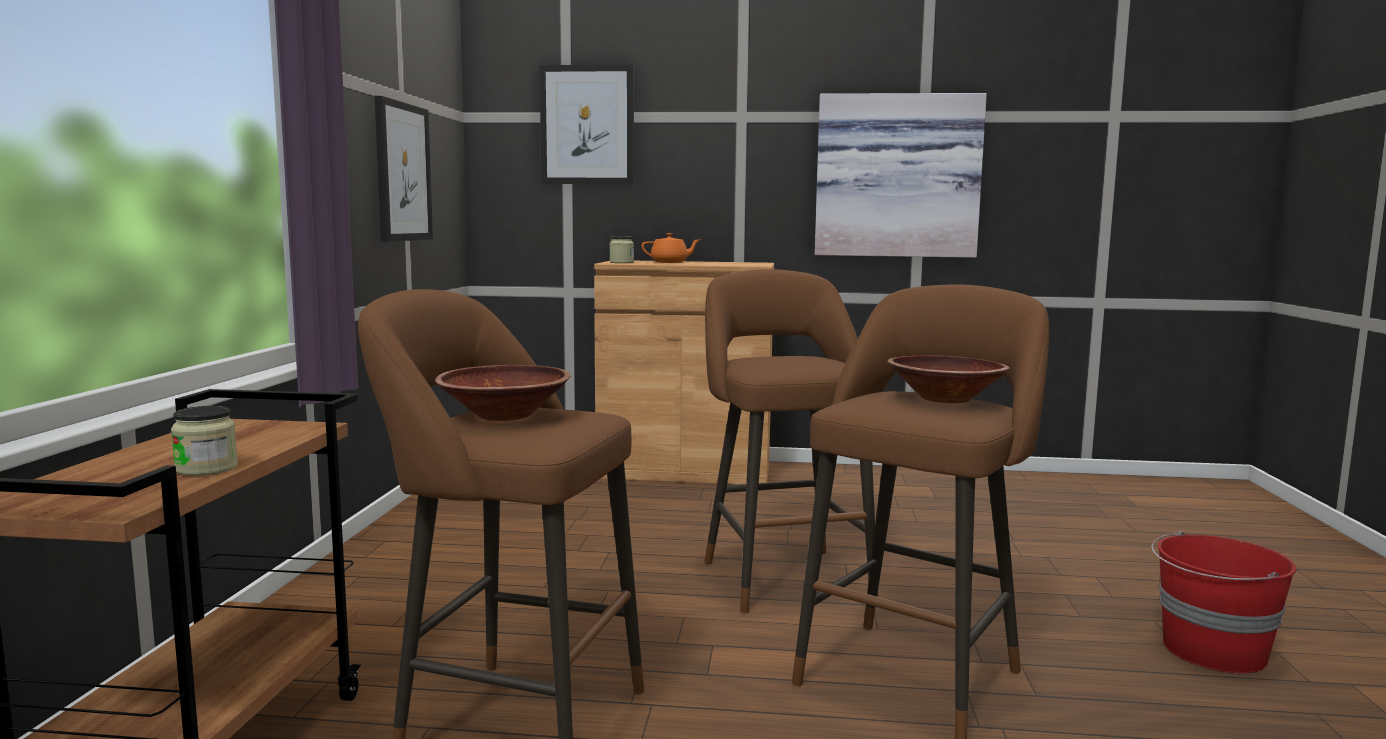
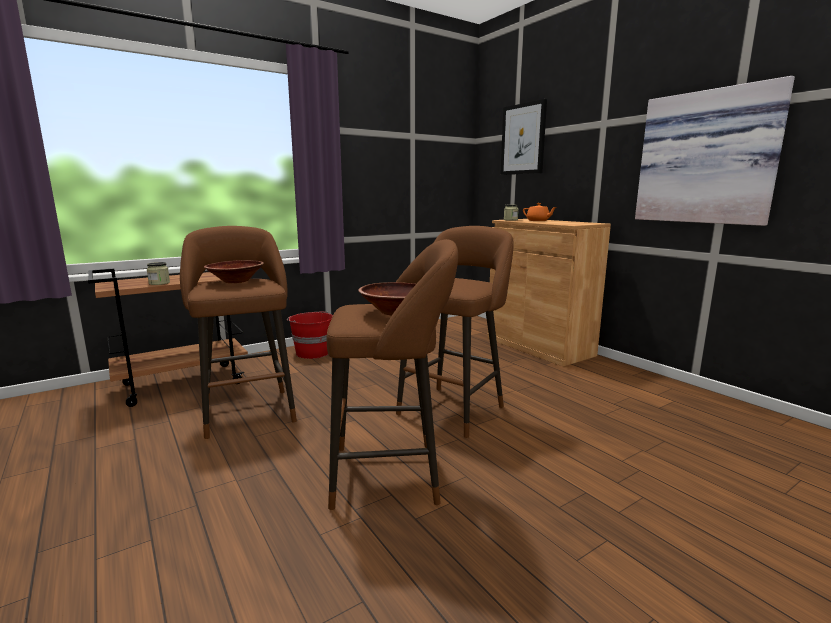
camera: 50 degrees right, 5 degrees up
(402, 172) = (407, 173): picture -> none
(1212, 651) = (594, 580): red bucket -> red bucket (312, 352)

